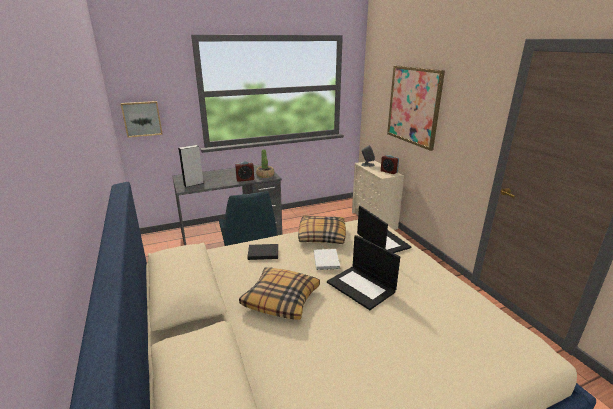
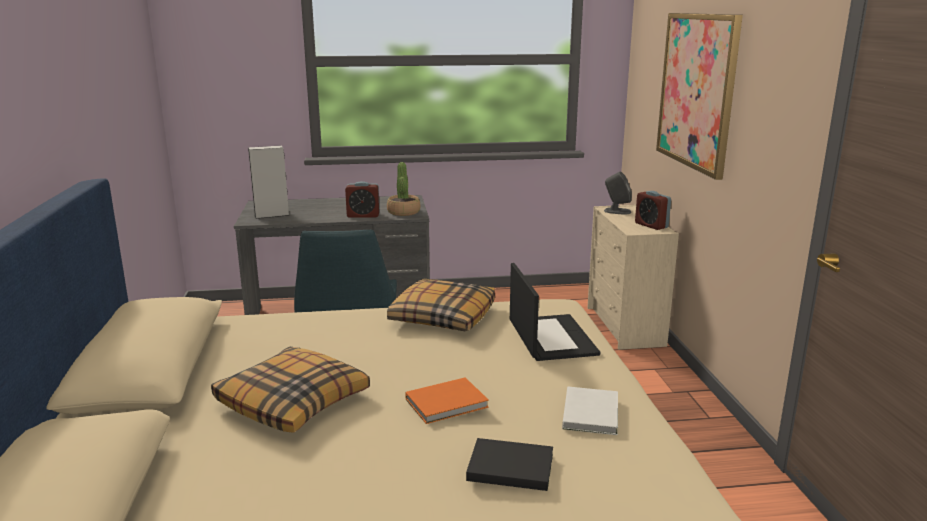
camera: 15 degrees right, 5 degrees down
(142, 118) = (208, 99): picture -> none
(262, 253) = (316, 330): black book -> black book (508, 466)
(326, 260) = (419, 354): white book -> white book (592, 412)
(362, 287) = (449, 403): laptop -> orange book

